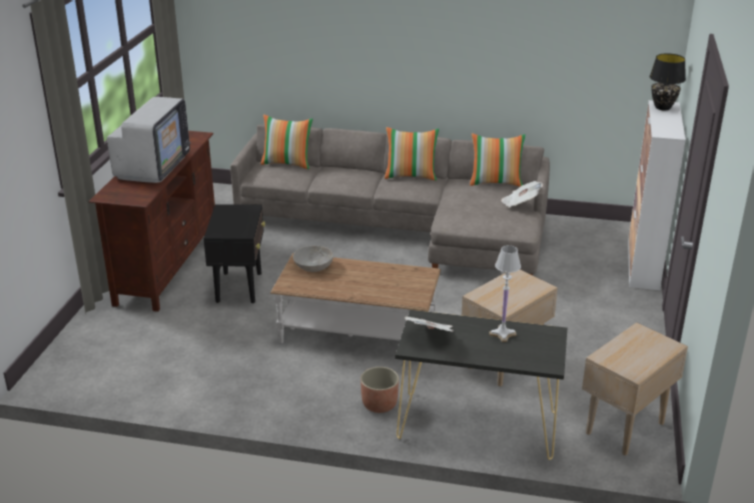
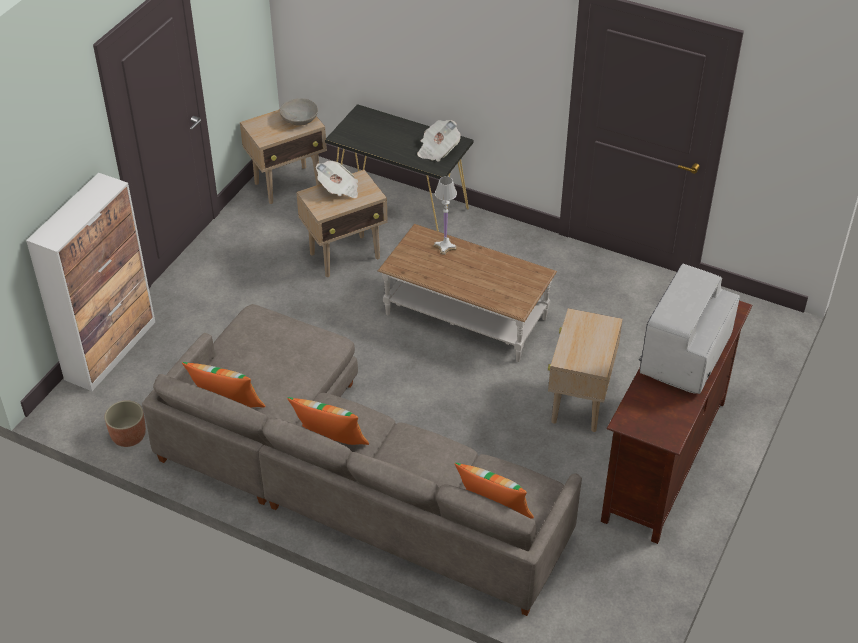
camera: 165 degrees left, 15 degrees up
(239, 287) = (579, 404): black side table -> beige side table
(313, 266) = (506, 294): grey bowl -> grey bowl (299, 119)
(379, 404) = (471, 238): planter -> planter (128, 436)
(502, 334) = (380, 142): white table lamp -> white table lamp (445, 247)
(520, 203) = (228, 354): newspaper -> newspaper (339, 189)
(663, 107) = (58, 231): black table lamp -> none

